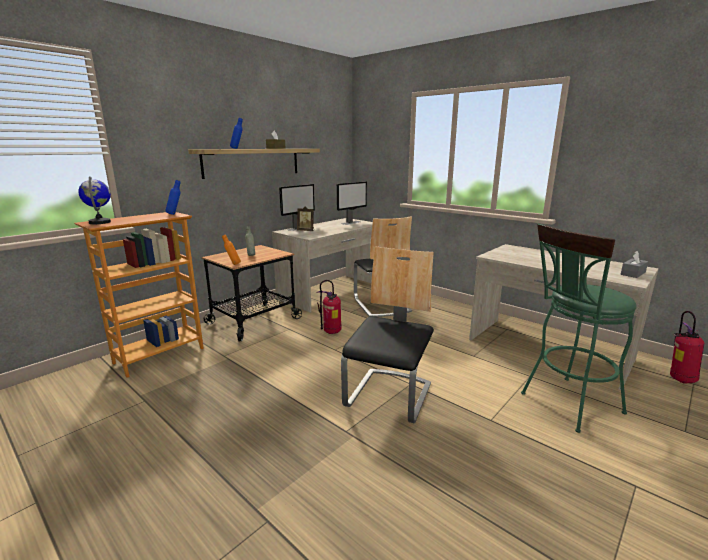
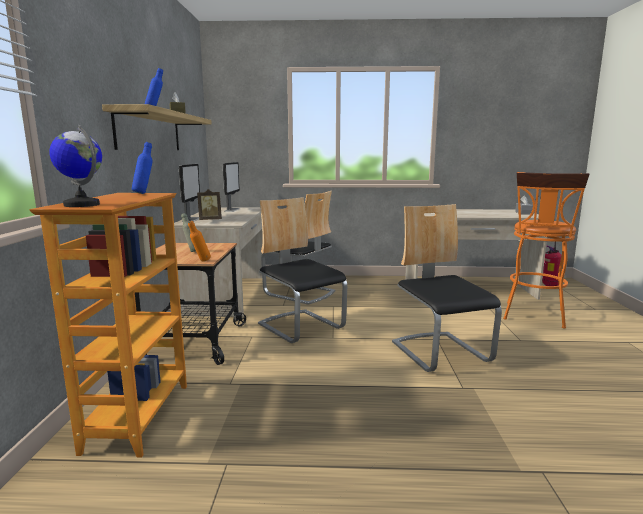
camera: 40 degrees left, 5 degrees down
(331, 332) = (301, 326): fire extinguisher -> chair
(566, 405) = (534, 316): green stool -> orange stool

